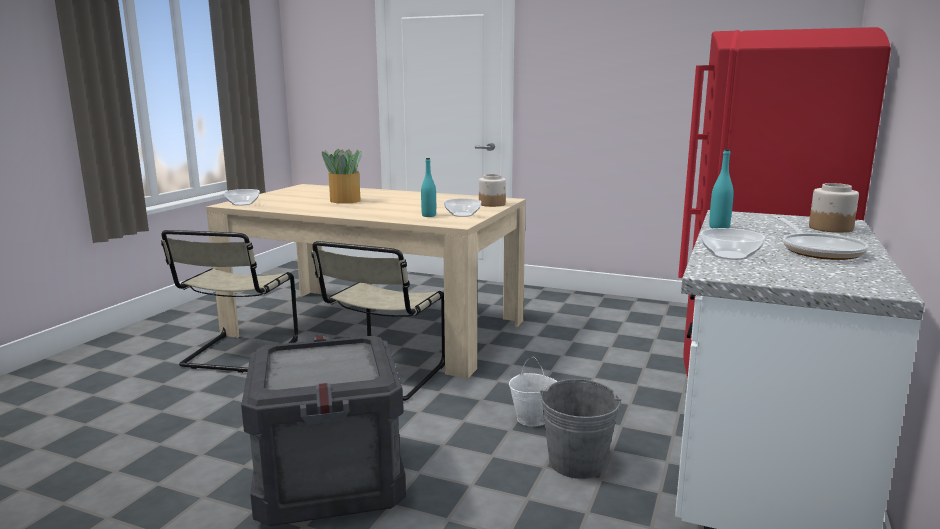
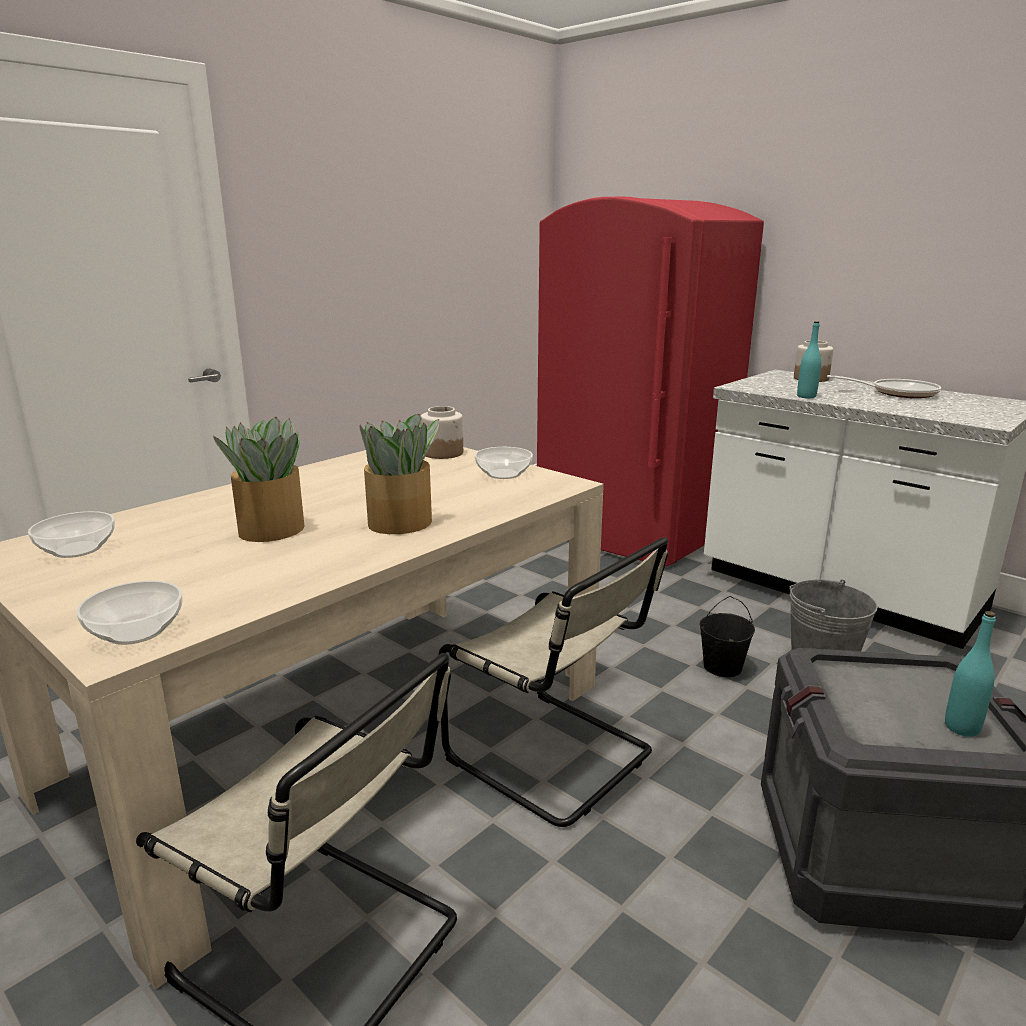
camera: 70 degrees left, 5 degrees up
(366, 211) = (401, 523): none -> potted plant
(429, 215) = (490, 491): turquoise bottle -> turquoise bottle (962, 728)
(533, 419) = (722, 667): white bucket -> black bucket
(729, 255) = (924, 410): bowl -> bowl (76, 549)

